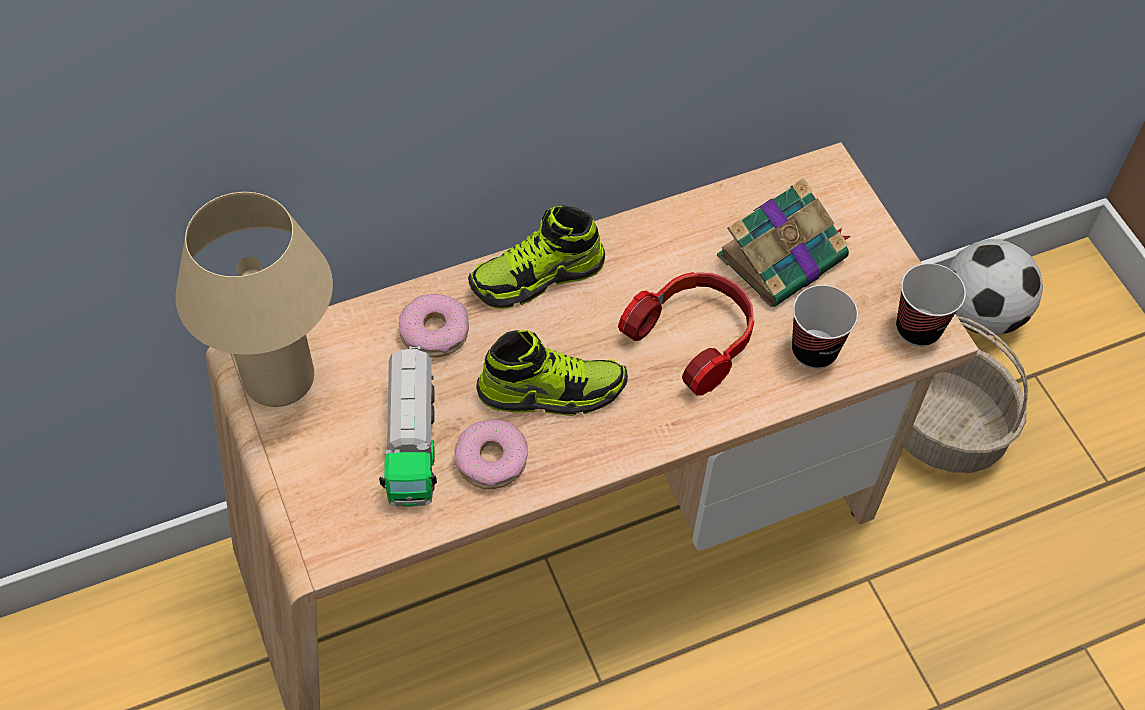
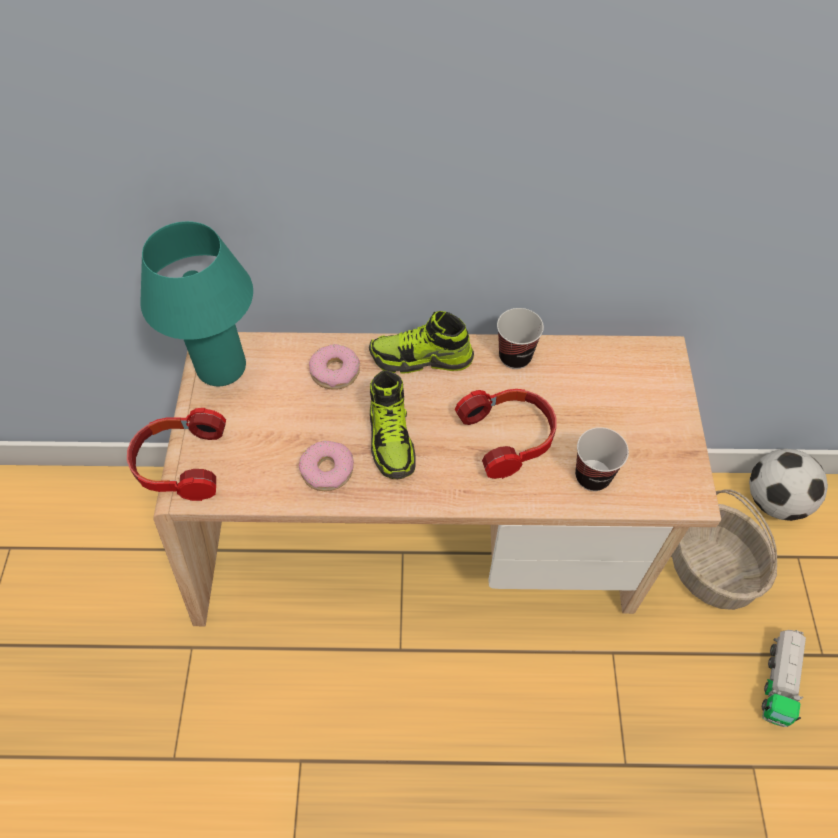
camera: 25 degrees right, 0 degrees up
(279, 379) = (221, 368): beige table lamp -> turquoise table lamp
(293, 522) = (180, 463): none -> headphones
(412, 441) = (282, 438): toy truck -> toy truck (778, 681)
(551, 391) = (391, 438): shoe -> shoe turned 60 degrees clockwise
(784, 256) = (602, 402): book -> none
(918, 329) = (680, 488): cup -> cup (515, 357)

